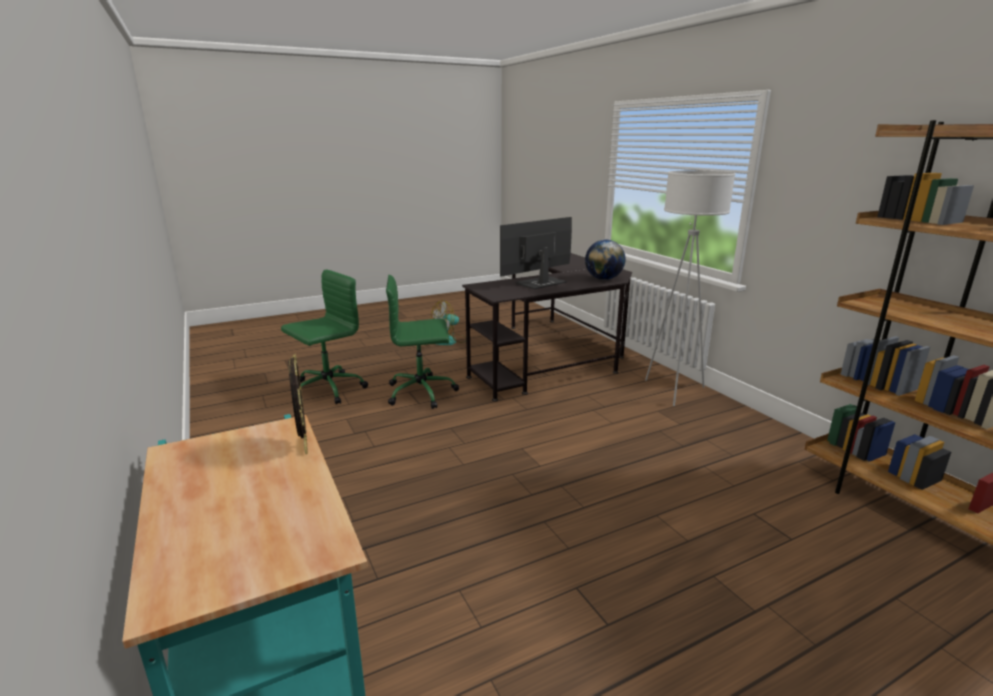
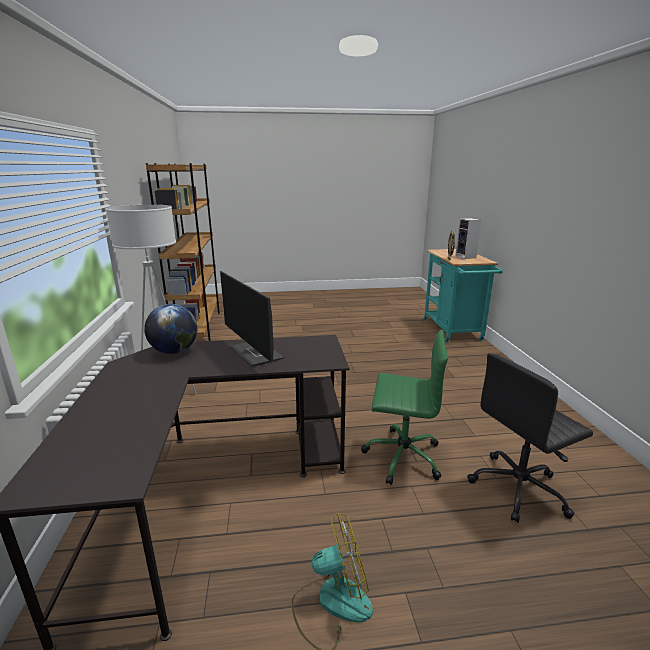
camera: 160 degrees left, 0 degrees up
(222, 481) = (466, 257): none -> speaker
(327, 389) = (519, 488): green office chair -> black office chair
(540, 283) = (257, 354): monitor -> monitor turned 75 degrees clockwise

